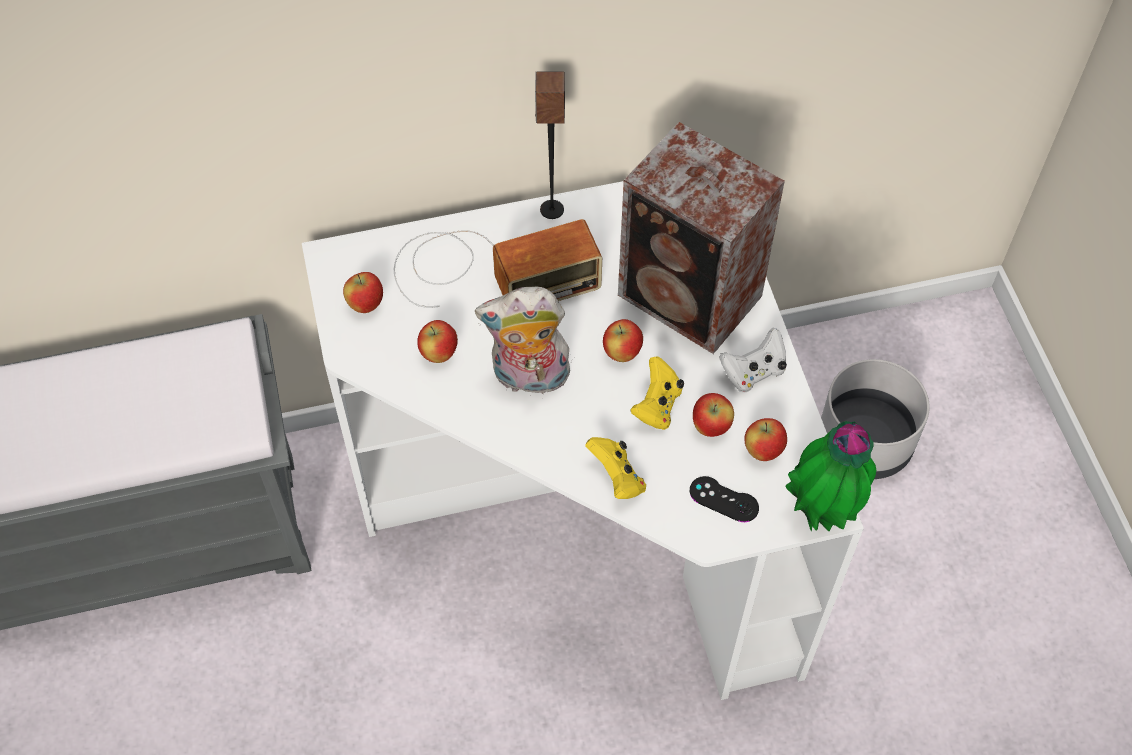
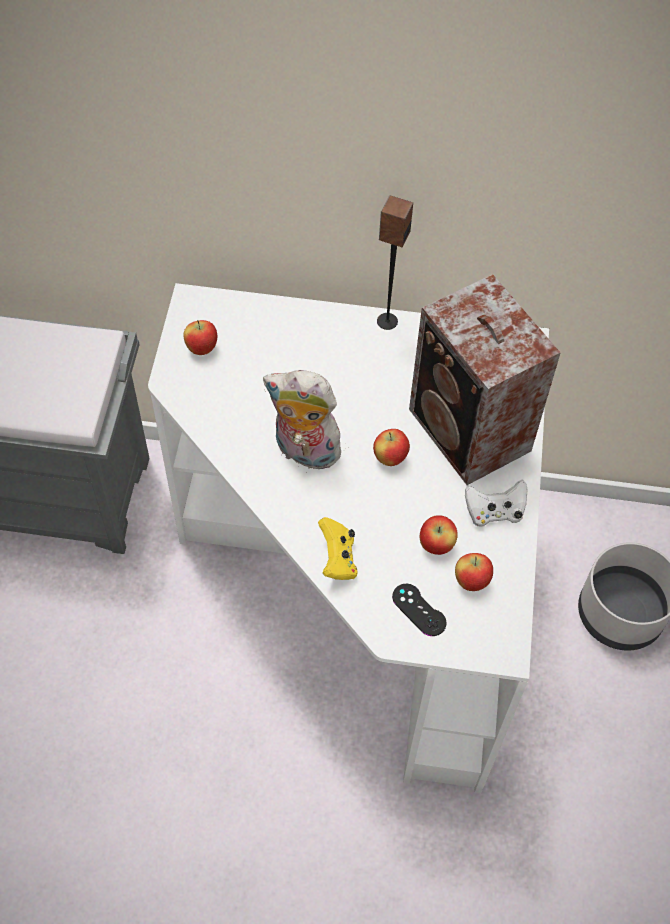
camera: 20 degrees right, 0 degrees up
(439, 354) = (241, 407): apple -> none
(488, 271) = (311, 354): radio -> none
(657, 406) = (399, 512): yellow game controller -> none
(823, 511) = (499, 651): potted plant -> none

